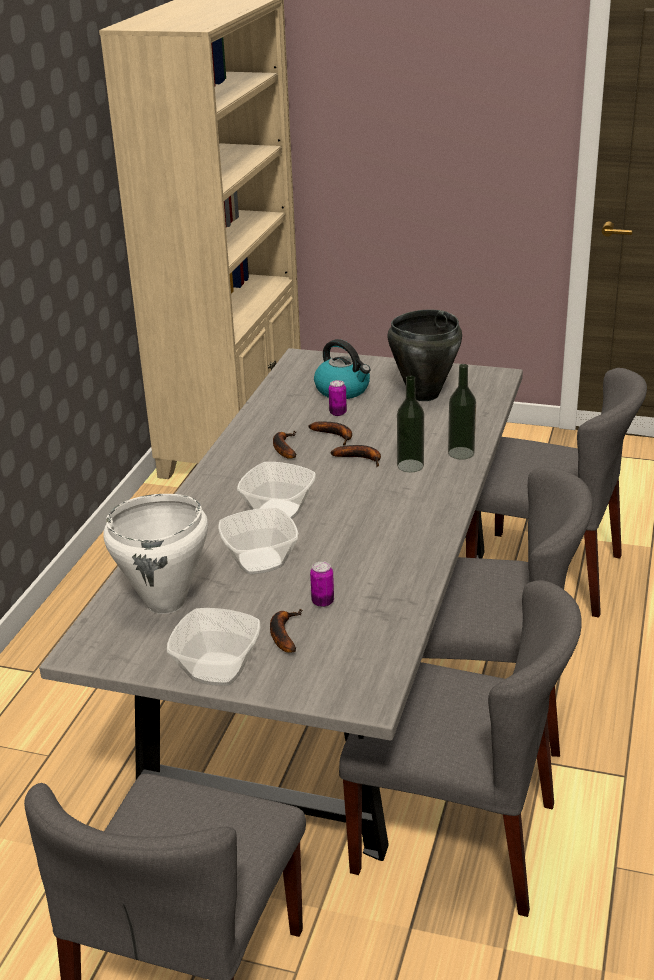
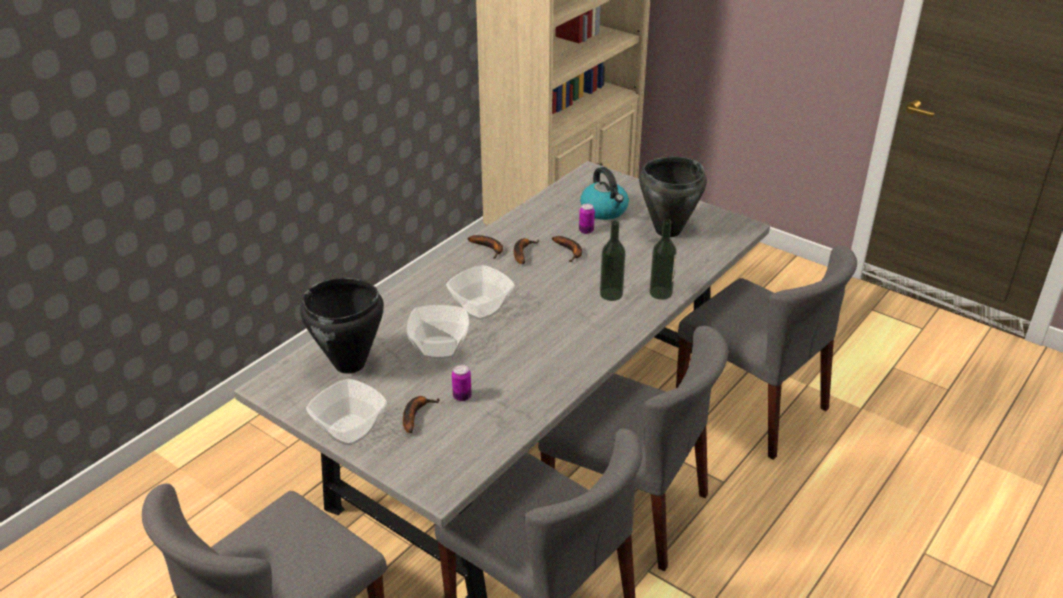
camera: 20 degrees right, 5 degrees up
(166, 603) = (350, 364): white cooking pot -> black cooking pot
(361, 458) = (576, 277): banana -> banana (489, 248)

